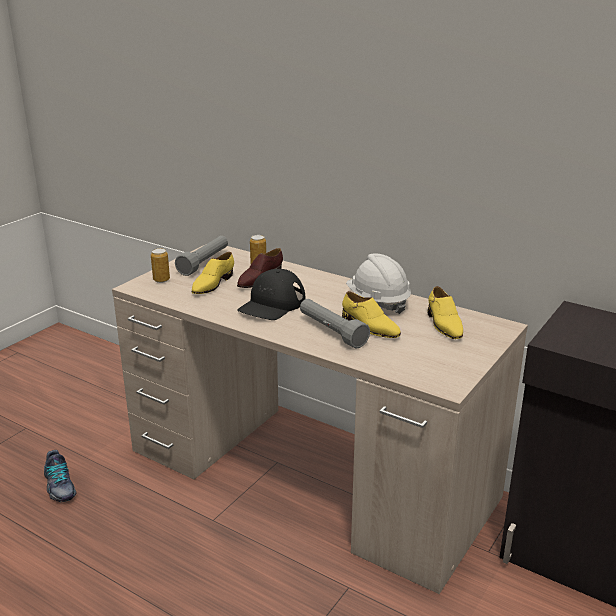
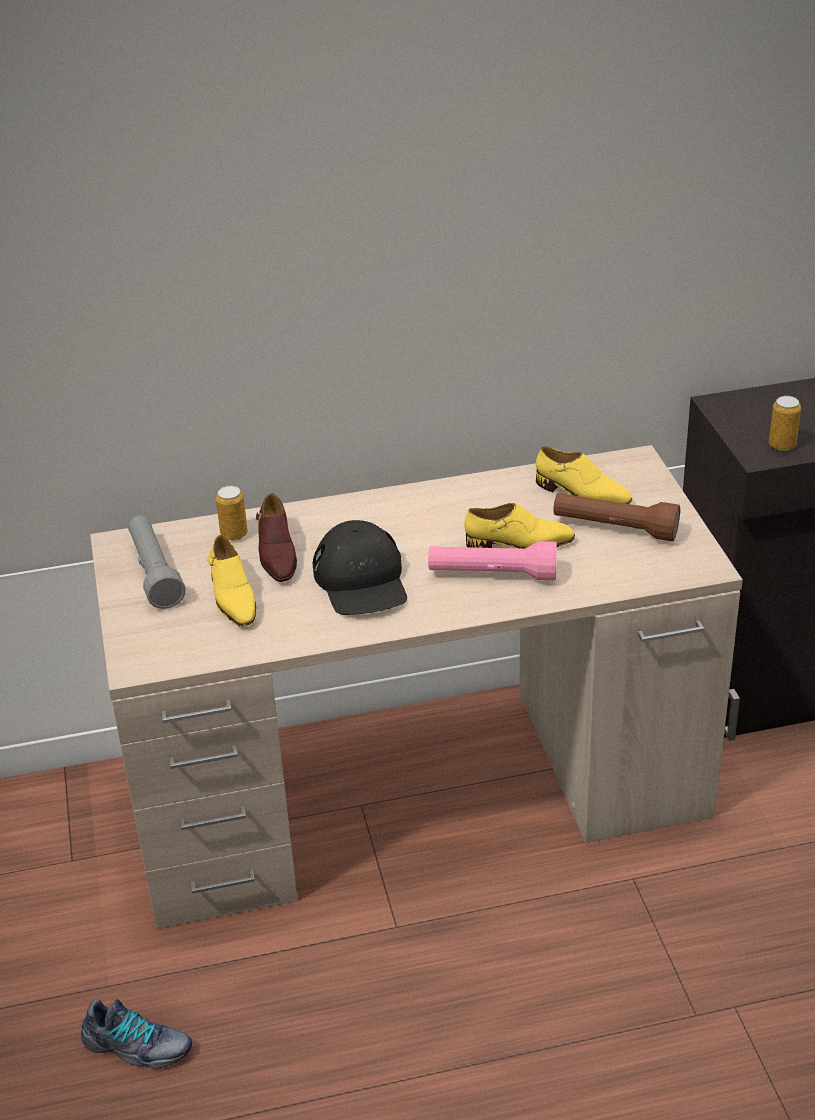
camera: 45 degrees left, 10 degrees up
(161, 280) = (151, 634): can -> can (782, 445)
(331, 331) = (492, 575): grey flashlight -> pink flashlight
(378, 302) = (468, 504): white hard hat -> none
(431, 346) = (614, 528): none -> brown flashlight

